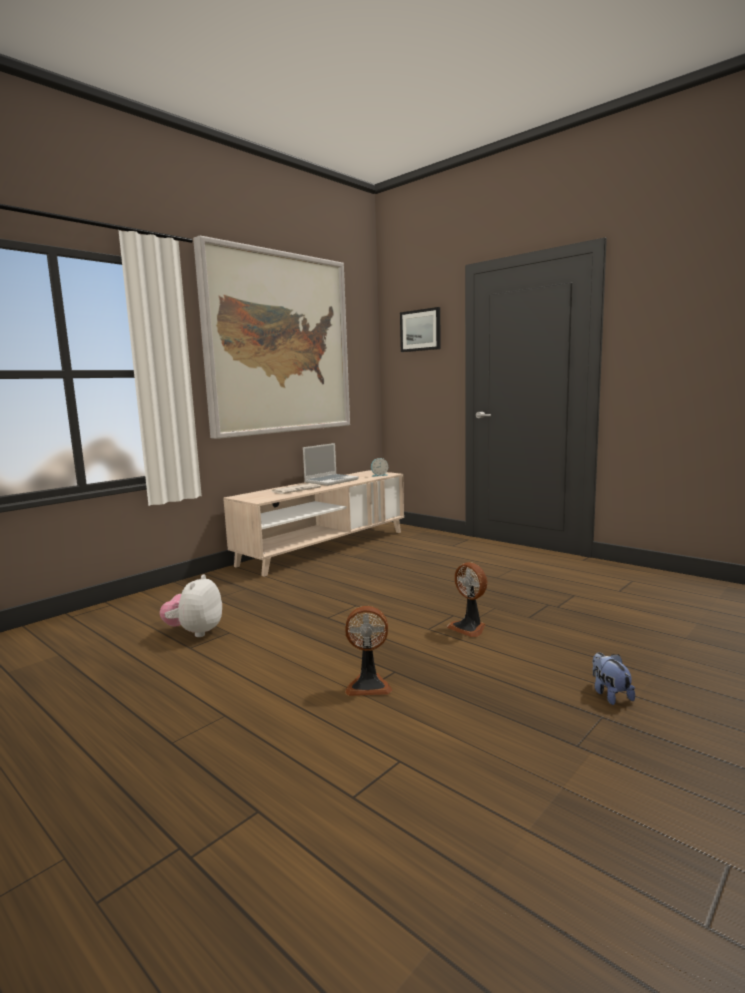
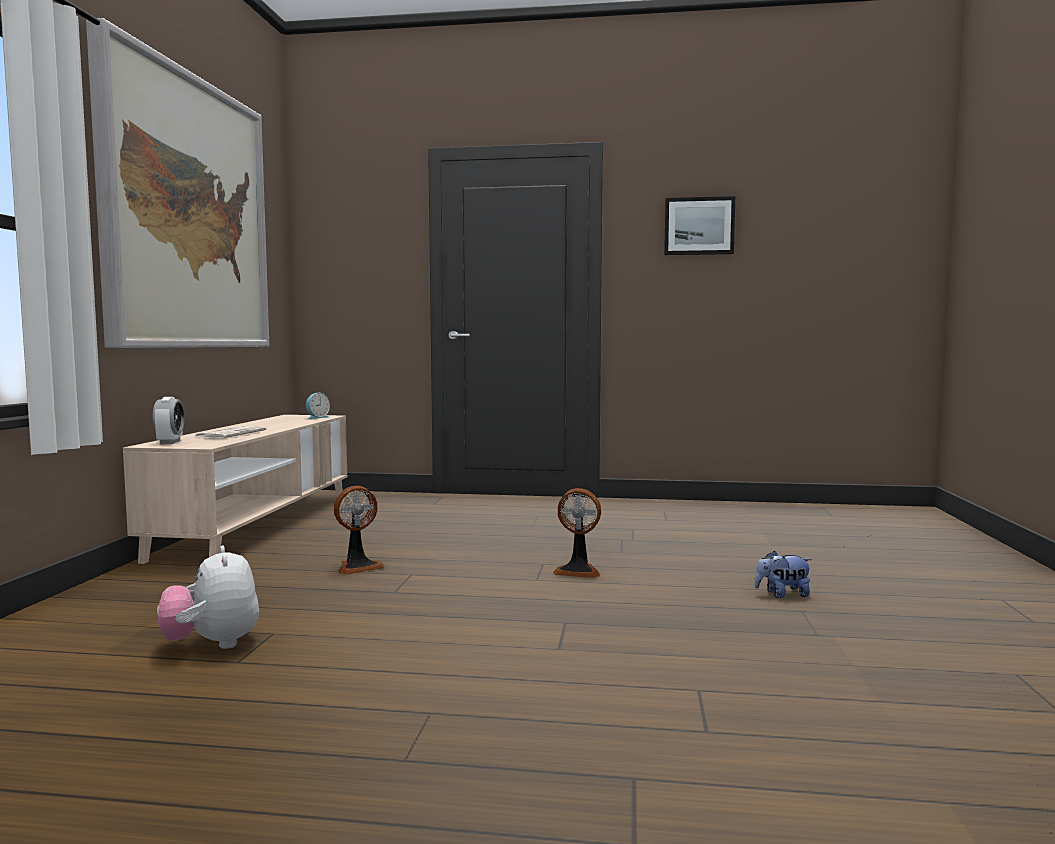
camera: 35 degrees left, 5 degrees down
(251, 495) = (170, 442): none -> alarm clock
(331, 481) = (260, 425): laptop -> none
(368, 685) = (557, 640): fan -> fan (357, 567)
(420, 330) = (360, 224): picture -> picture (699, 226)
(610, 694) = (782, 594): plush toy -> plush toy turned 45 degrees counterclockwise

